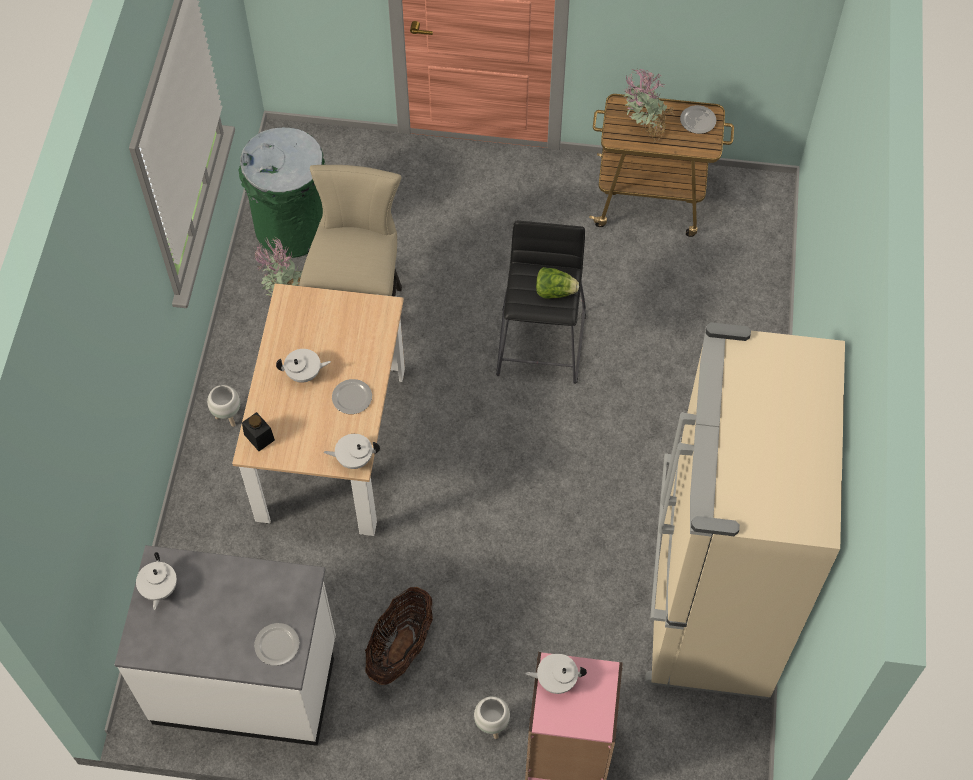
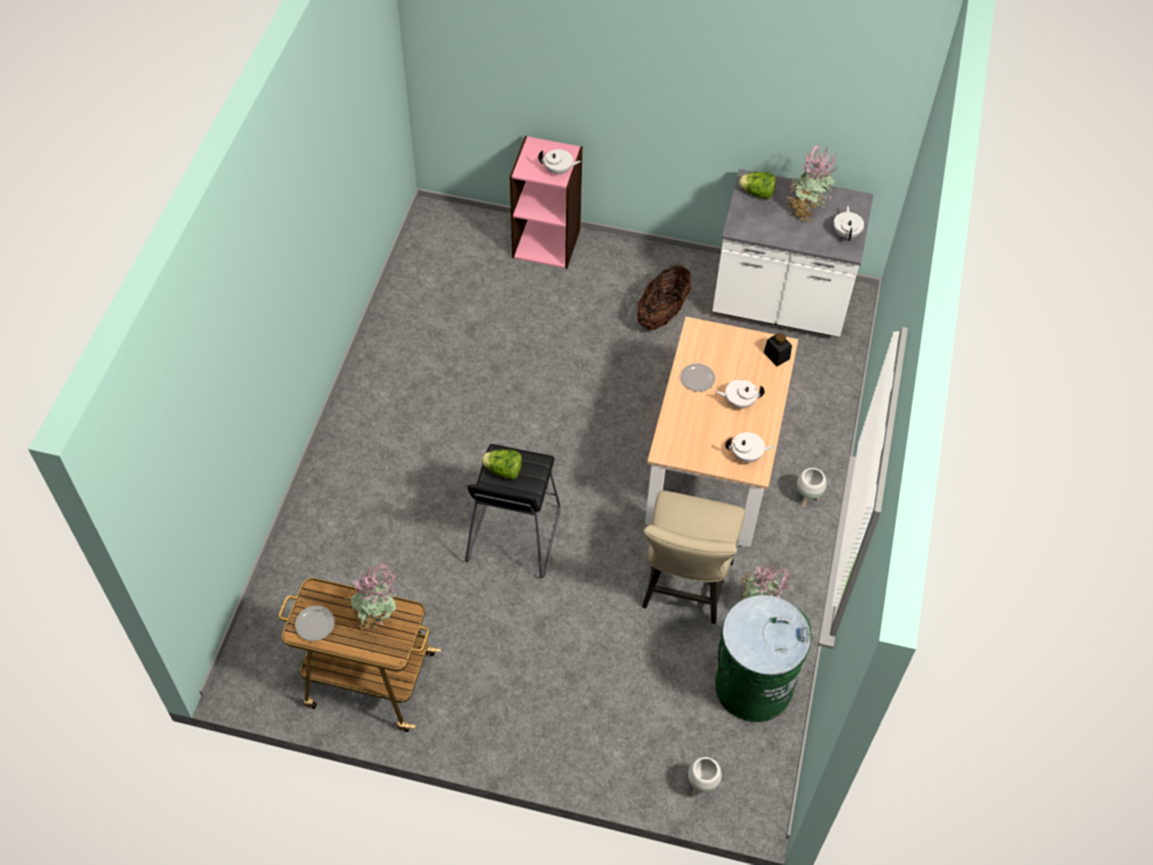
camera: 175 degrees left, 5 degrees down
(212, 621) = (805, 211): none -> potted plant
(276, 644) = (757, 193): plate -> lettuce
(354, 459) = (697, 332): white teapot -> white teapot (747, 455)
(491, 726) = (599, 261): white planter -> white planter (702, 786)
(708, 605) = (420, 317): beige fridge -> none

